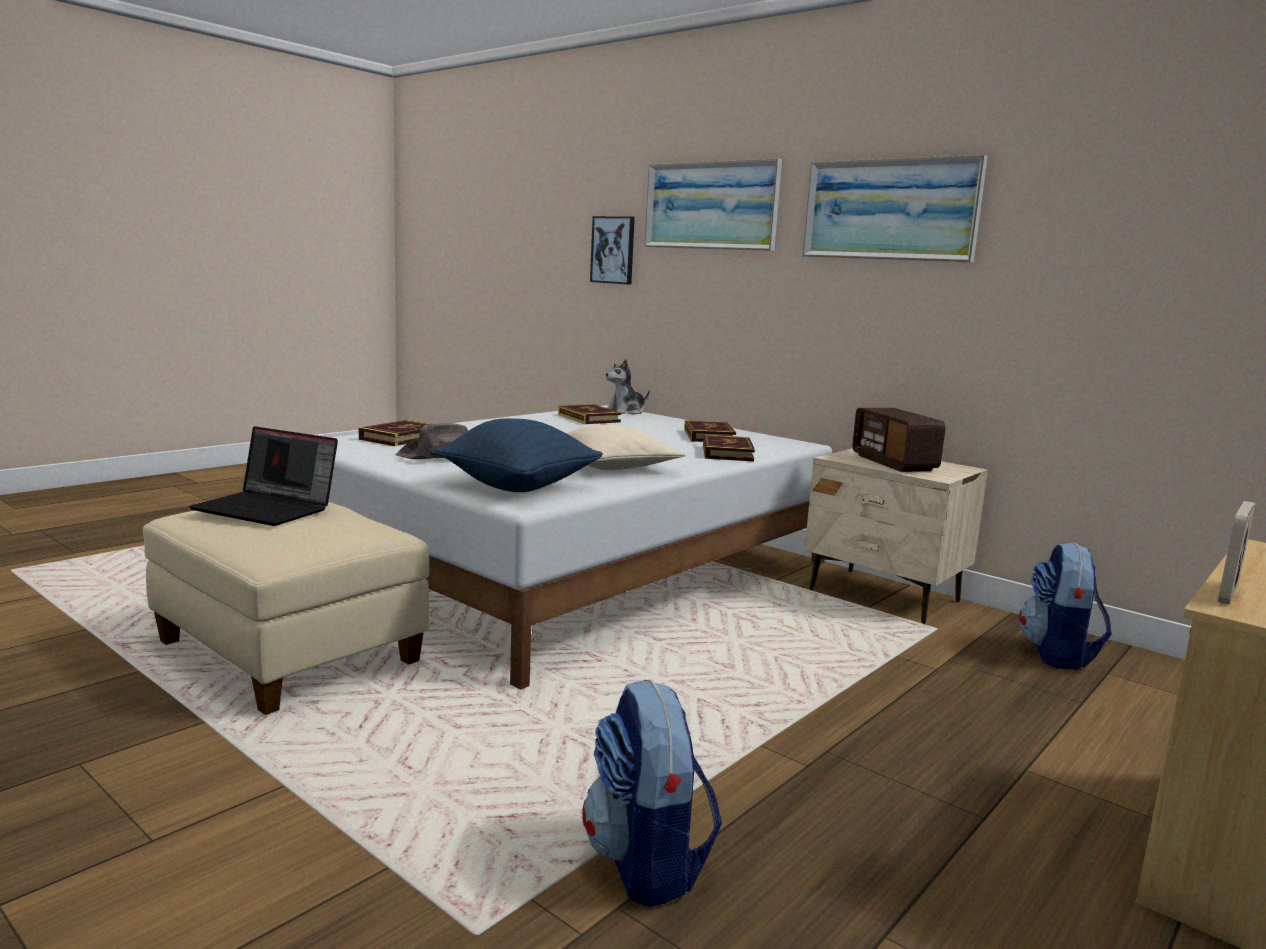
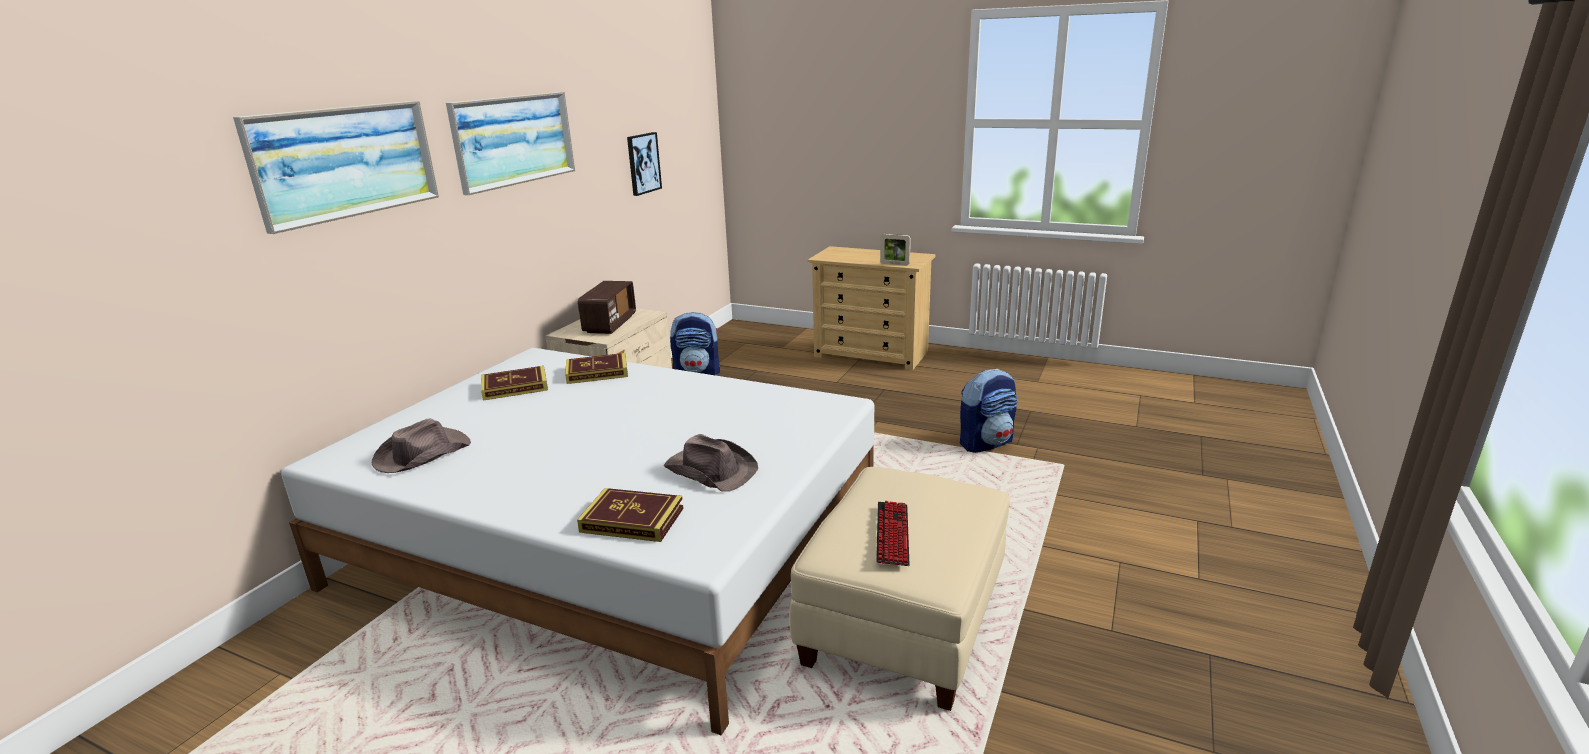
camera: 105 degrees left, 10 degrees up
(268, 508) = (892, 534): laptop -> keyboard
(518, 487) = (796, 415): blue pillow -> none
(588, 418) = (421, 454): book -> brown hat
(613, 250) = (199, 255): picture -> picture (643, 163)
(614, 466) = (688, 399): beige pillow -> none
(626, 412) = (357, 444): plush toy -> none
(894, 463) = (610, 324): radio -> radio turned 45 degrees counterclockwise

